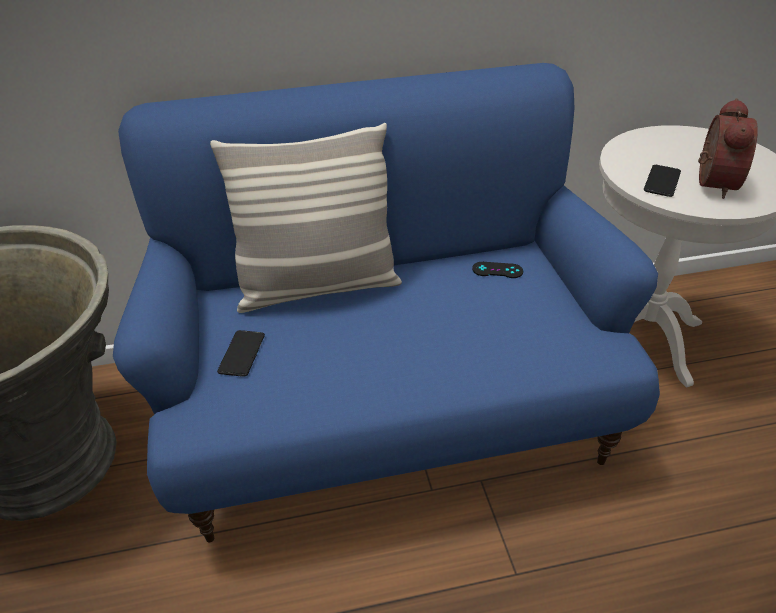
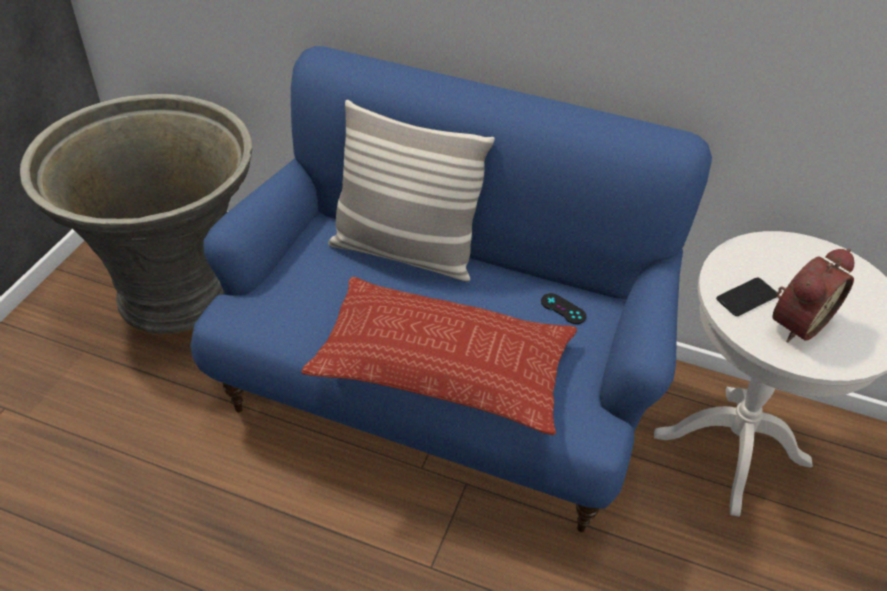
camera: 30 degrees right, 5 degrees up
(242, 354) = (304, 279): phone -> none
(445, 363) = (443, 364): none -> pillow

